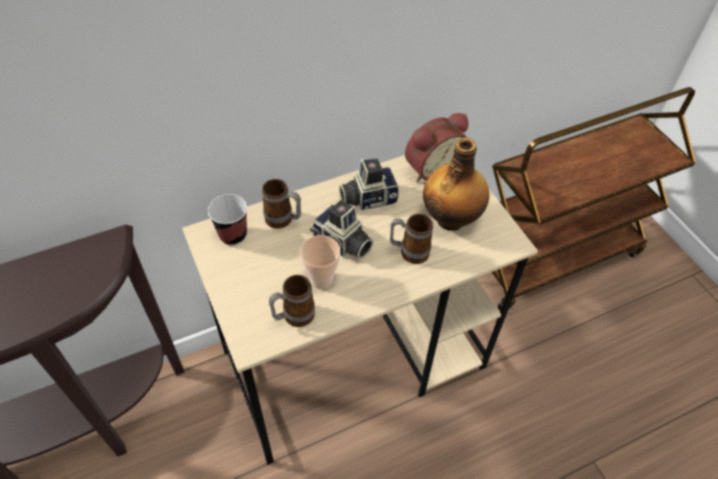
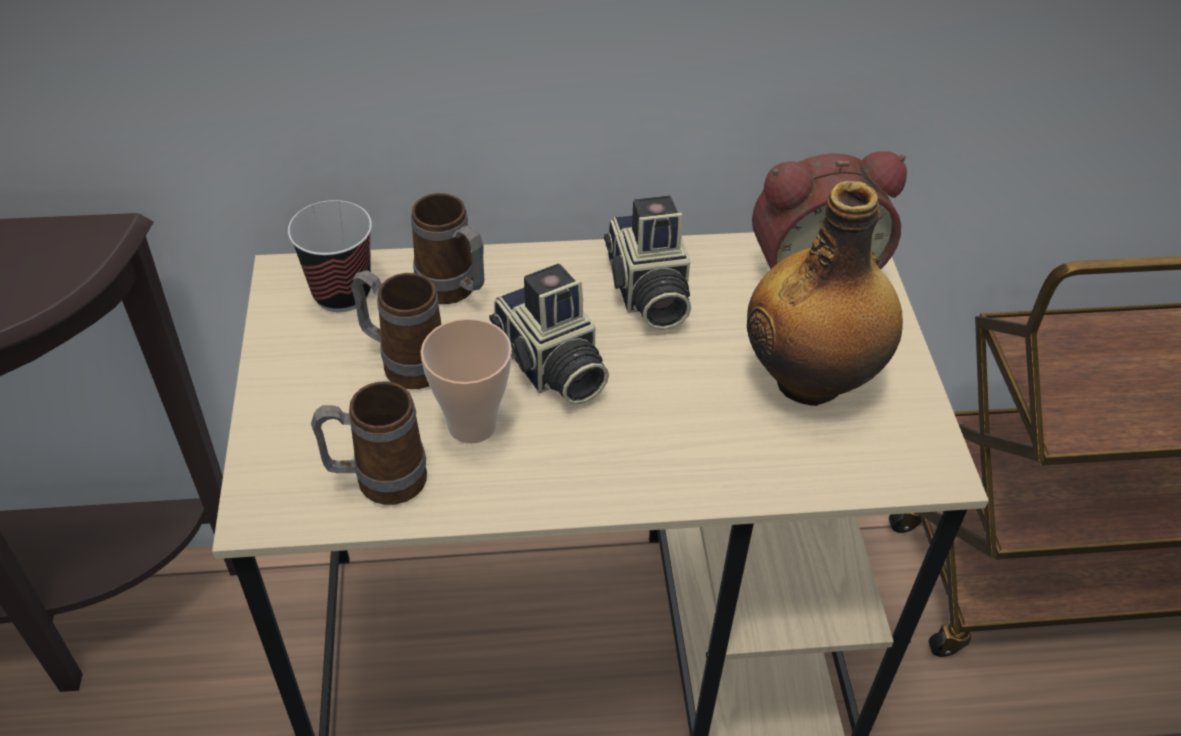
camera: 20 degrees right, 5 degrees down
(367, 198) = (647, 293): camera -> camera turned 105 degrees counterclockwise
(408, 252) = (684, 421): mug -> mug (404, 362)

